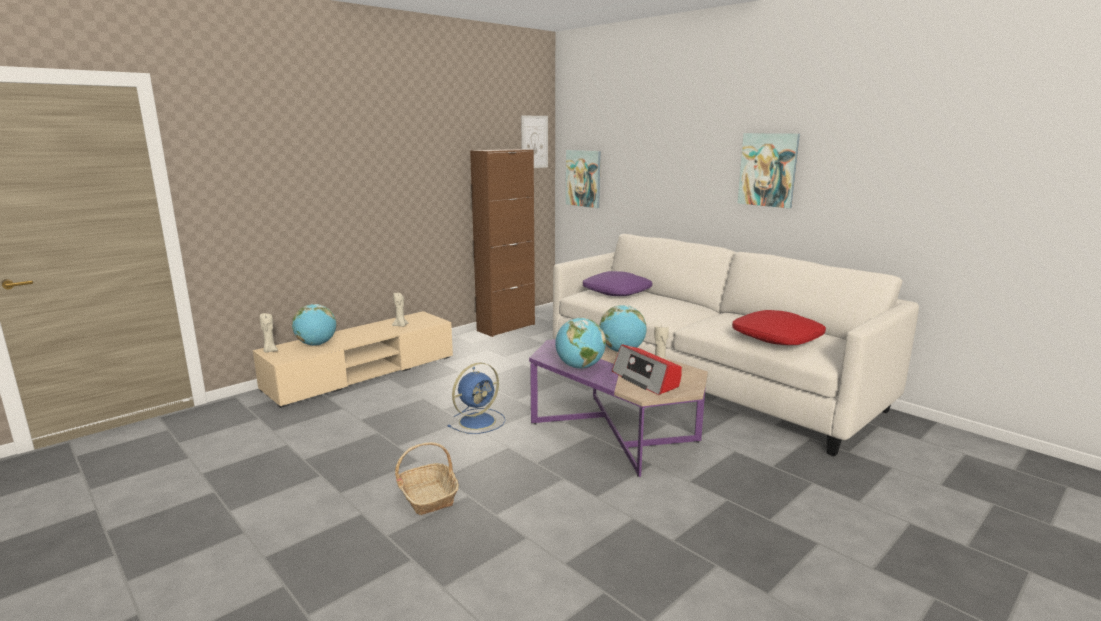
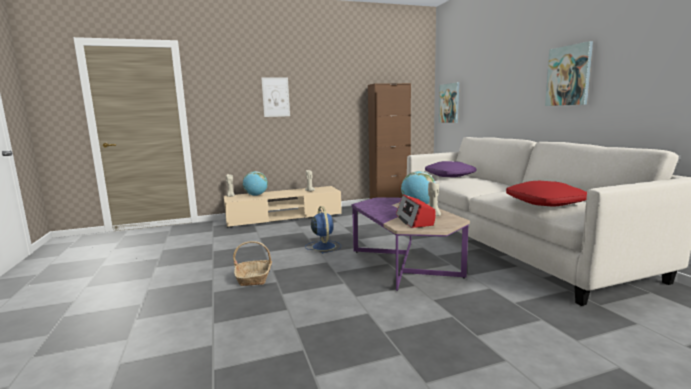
camera: 25 degrees right, 5 degrees down
(478, 421) = (323, 246): blue fan -> blue fan turned 90 degrees counterclockwise
(534, 142) = (417, 80): picture -> picture (276, 97)
(579, 367) = (377, 210): globe -> none

